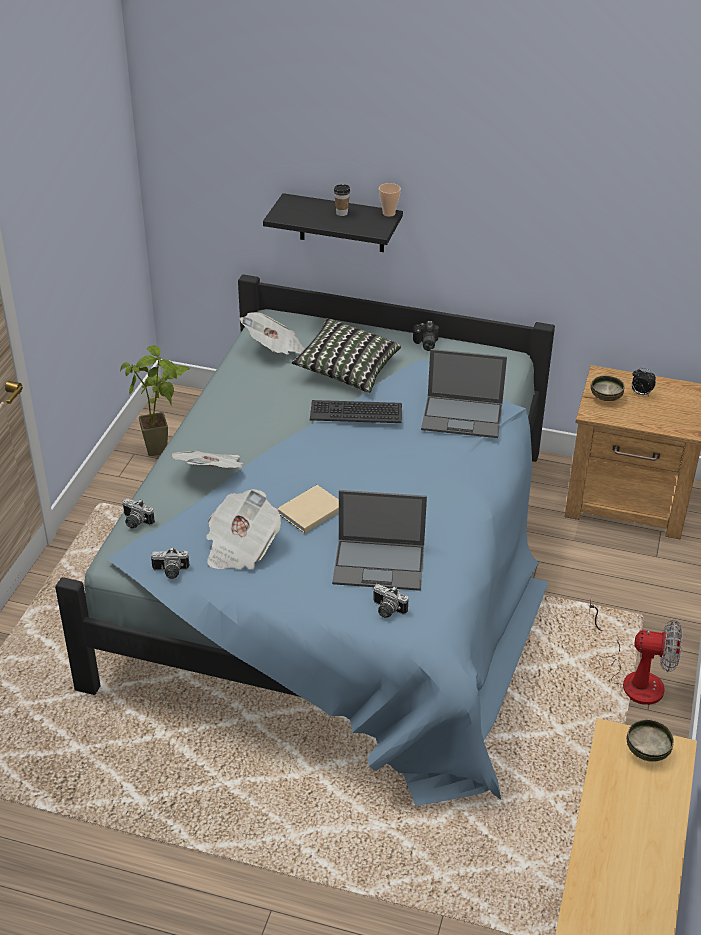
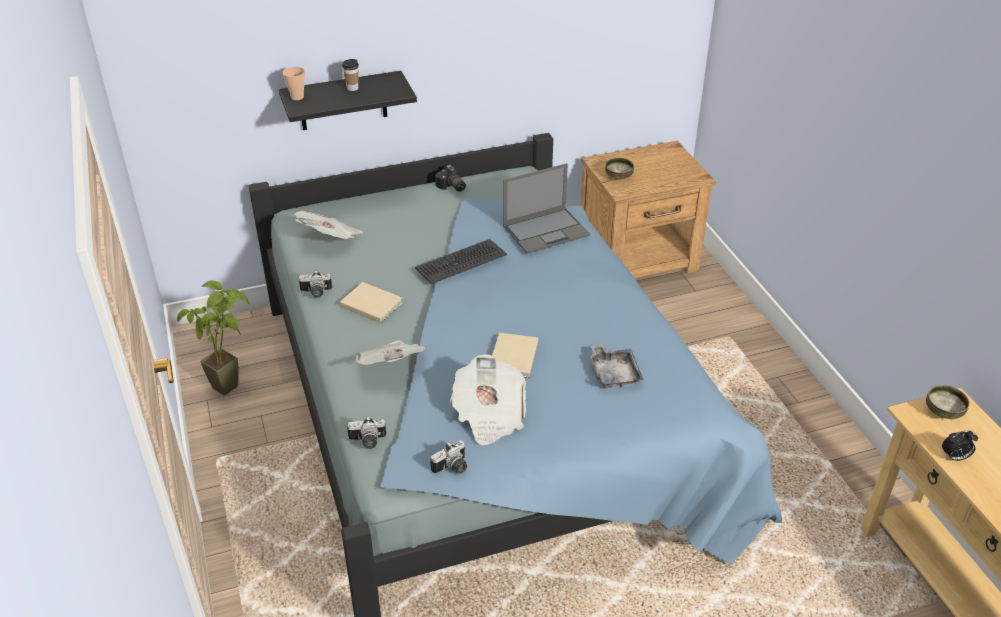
camera: 35 degrees left, 0 degrees up
(250, 416) = (371, 303): none -> beige book
(347, 369) = (411, 231): pillow -> none
(380, 564) = (614, 373): laptop -> grey tray
(386, 610) = (659, 407): camera -> camera (316, 293)
(389, 213) = (392, 76): cup -> cup (297, 97)
(633, 677) = (767, 384): fan -> none
(640, 393) = (638, 164): alarm clock -> alarm clock (954, 457)

